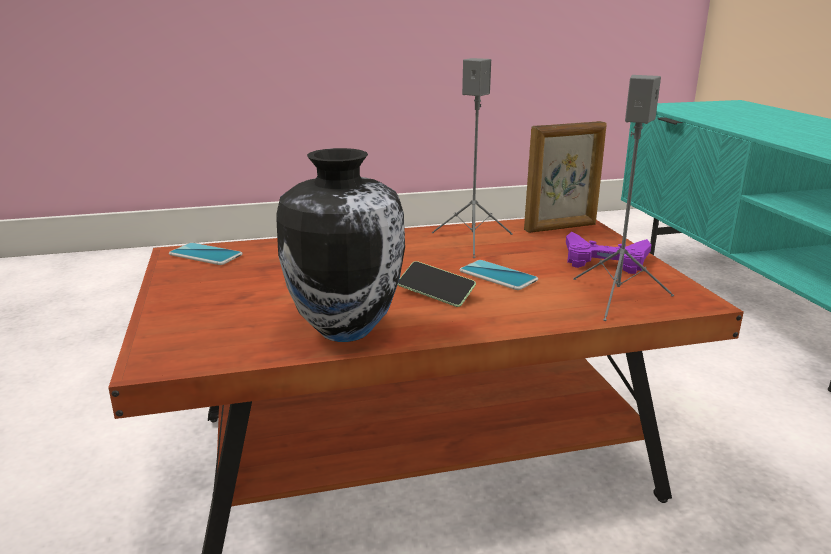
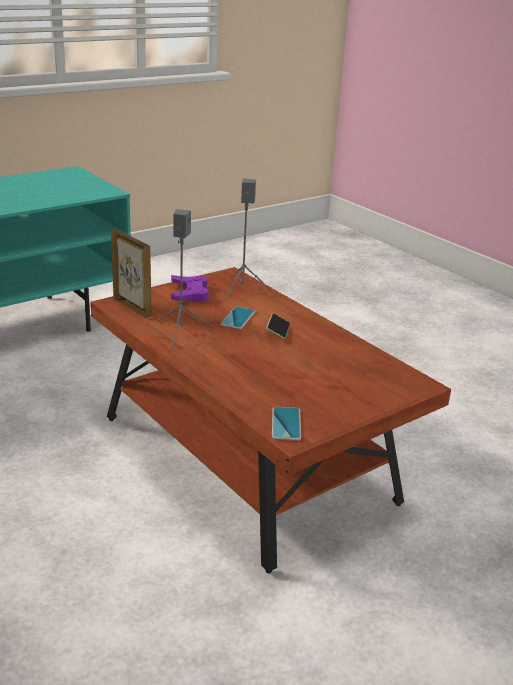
camera: 115 degrees left, 5 degrees up
(346, 329) = (342, 346): vase -> none

